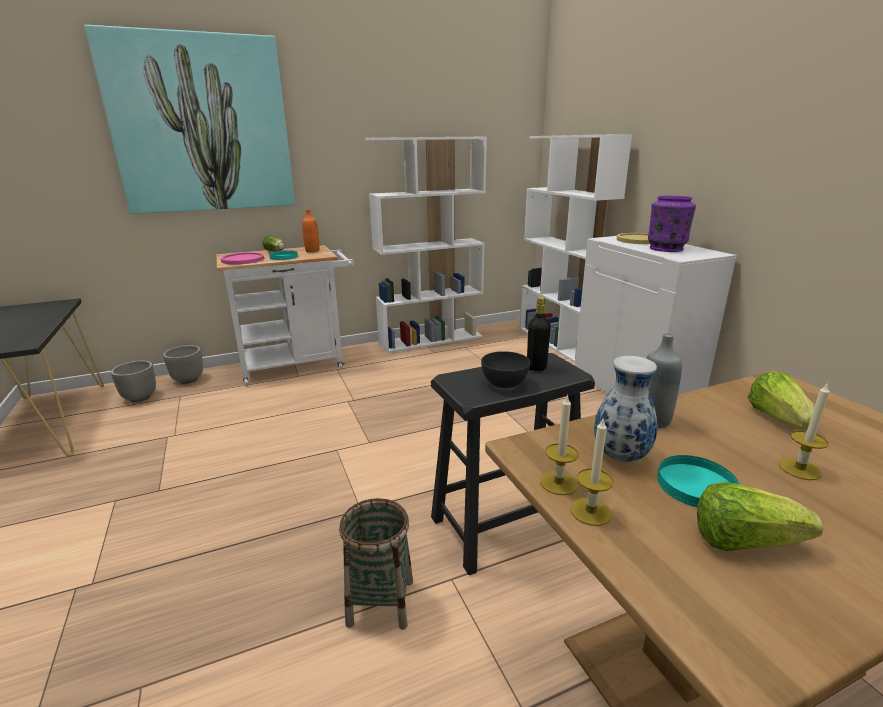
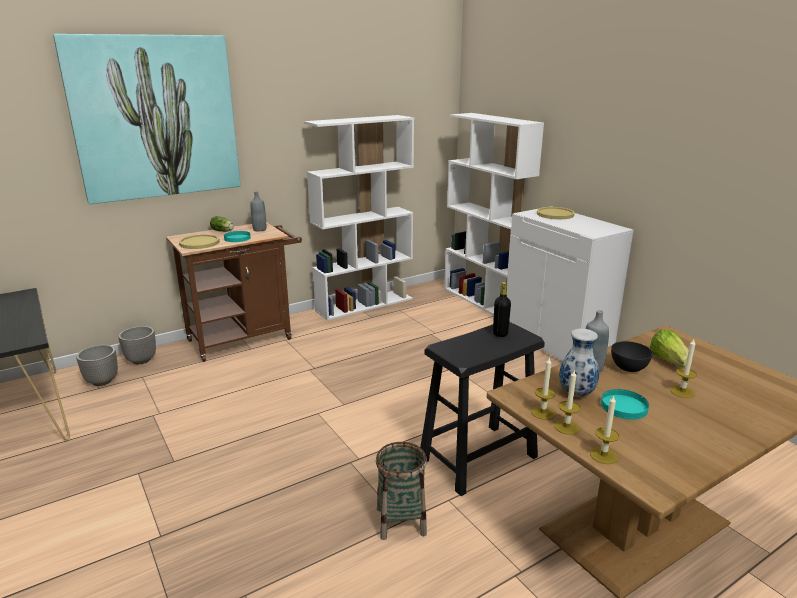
camera: 10 degrees left, 0 degrees up
(243, 260) = (199, 243): pink plate -> yellow plate
(299, 365) = (246, 338): white cart -> brown cart
(312, 251) = (259, 229): orange bottle -> grey bottle
(504, 384) = (482, 348): grey bowl -> grey bowl (628, 368)
(644, 574) = (603, 455): none -> candle
(666, 248) = (579, 224): purple vase -> none
(743, 541) = (653, 434): lettuce -> none

